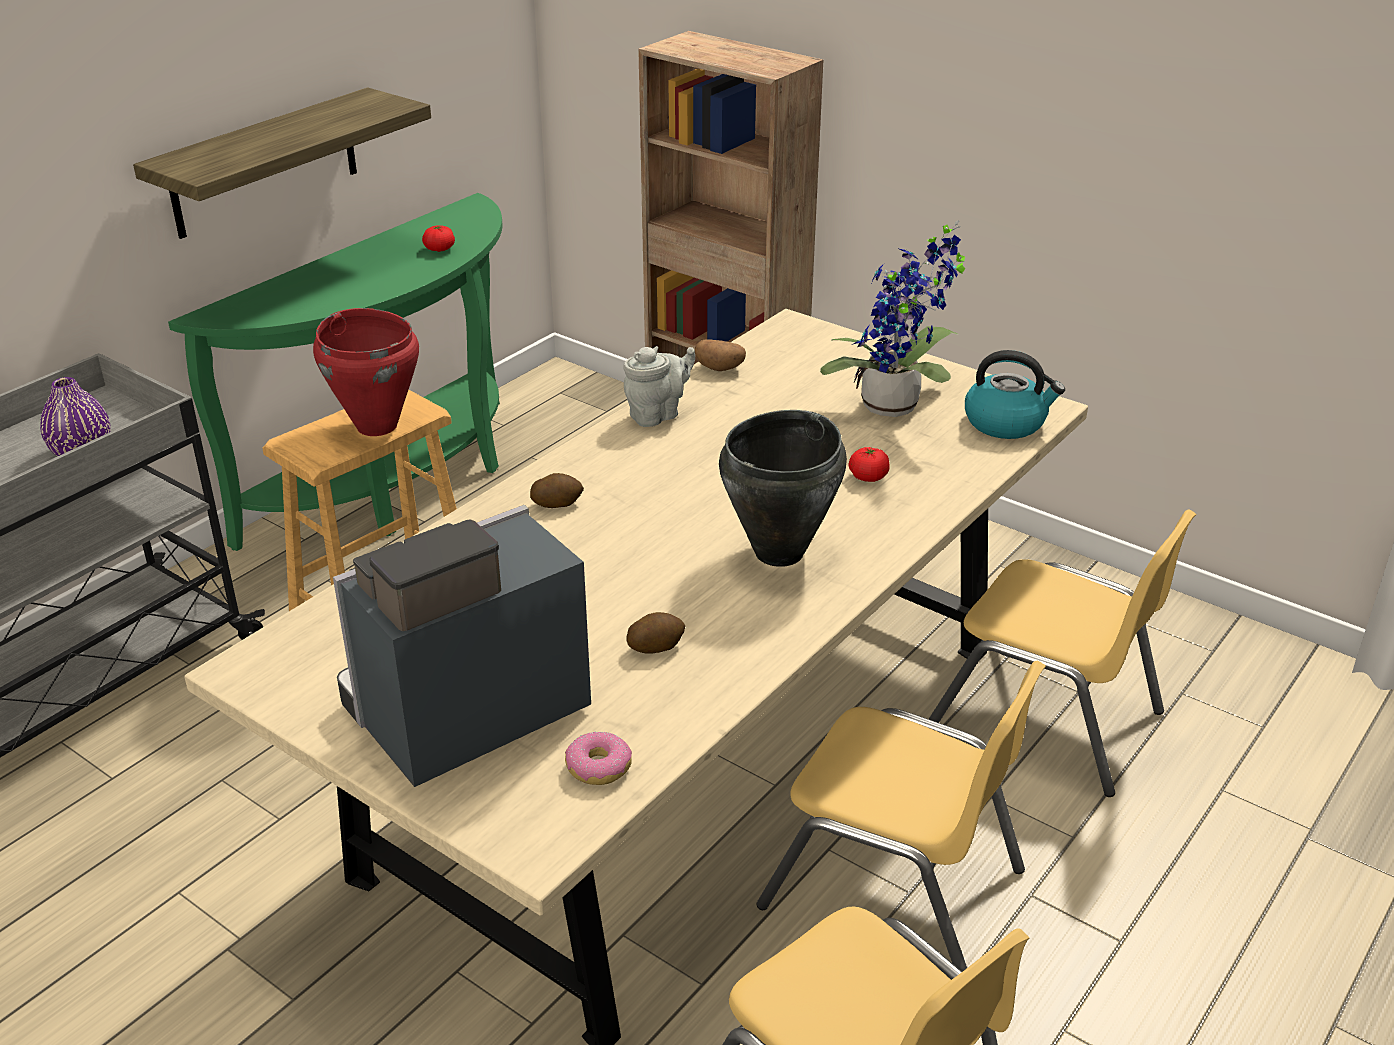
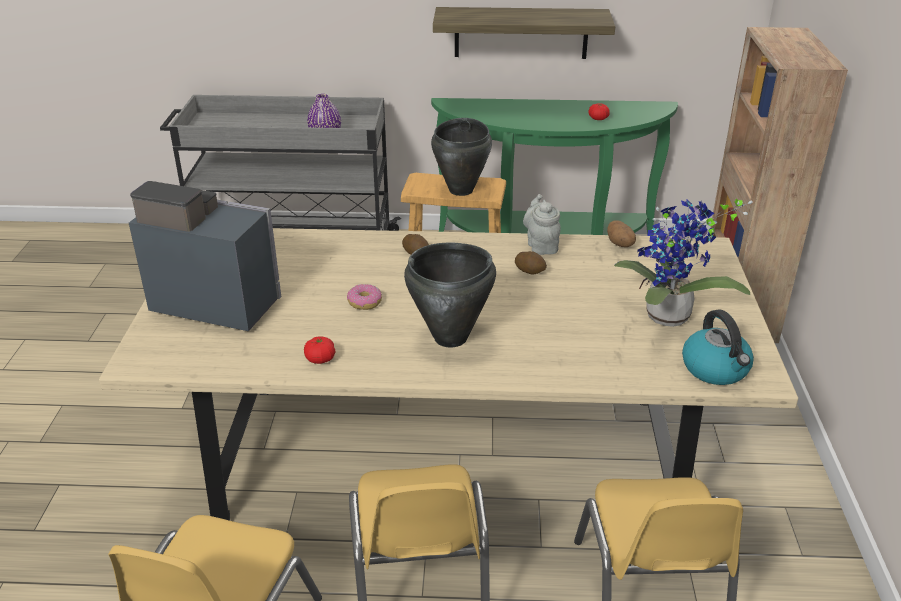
camera: 55 degrees right, 0 degrees up
(377, 425) = (461, 190): red cooking pot -> black cooking pot
(598, 767) = (205, 355): donut -> donut (364, 302)
(656, 646) = (320, 332): potato -> potato (530, 271)
(657, 414) = (541, 246): grey teapot -> grey teapot turned 120 degrees counterclockwise
(868, 477) = (571, 338): tomato -> tomato (320, 359)

